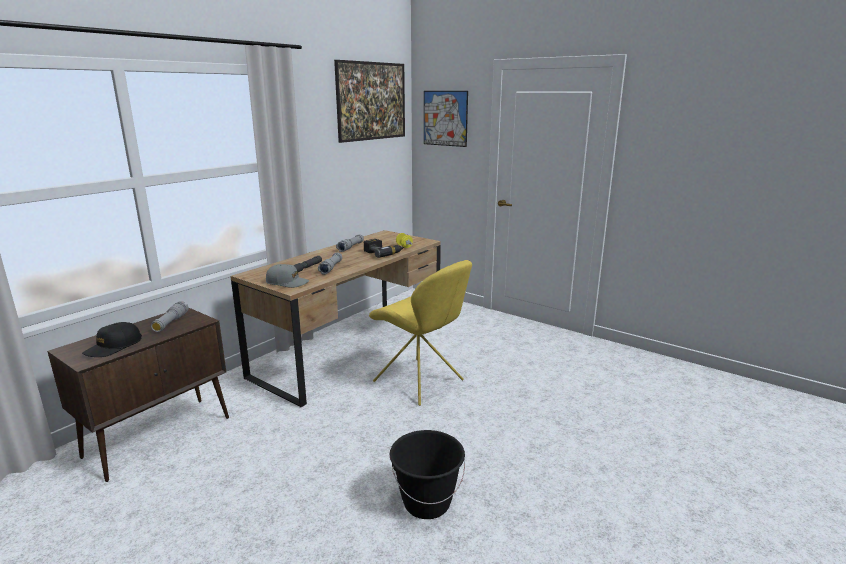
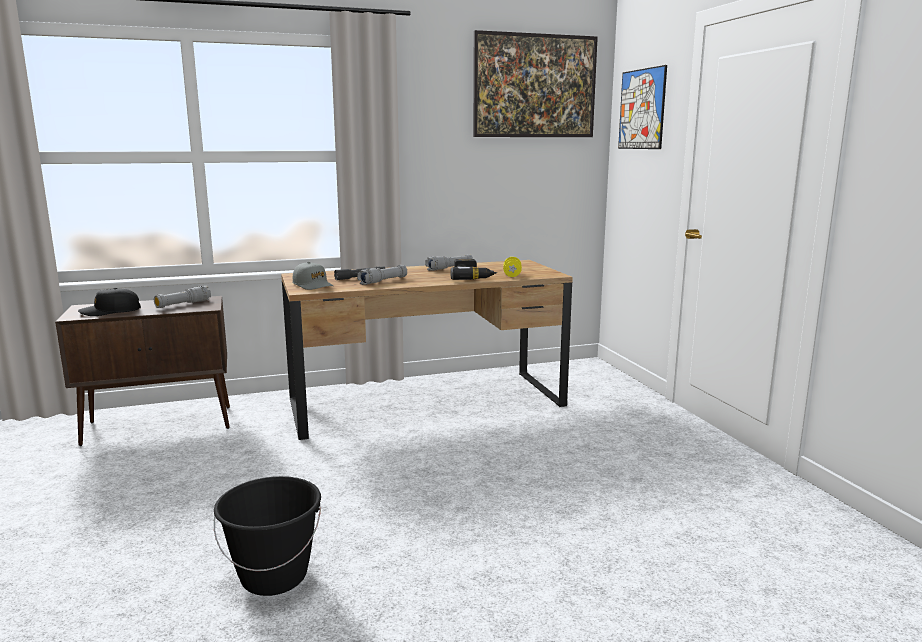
camera: 35 degrees right, 5 degrees down
(420, 382) = (454, 456): yellow chair -> none

